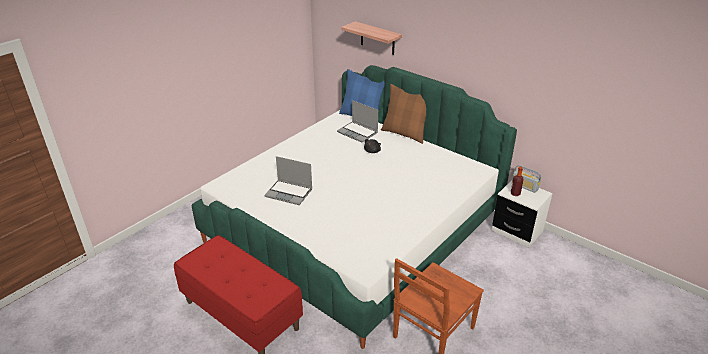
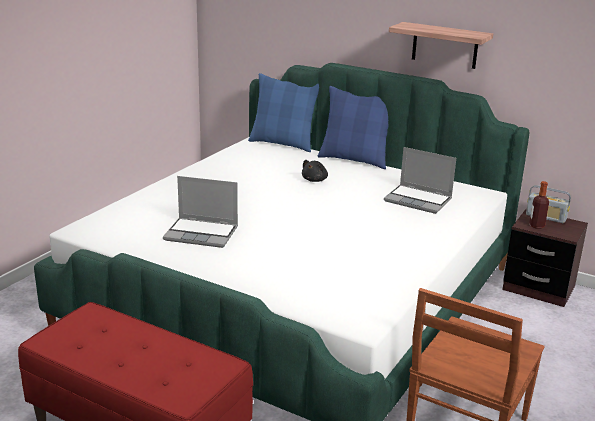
camera: 10 degrees left, 10 degrees down
(358, 132) = (285, 161): laptop -> laptop (419, 200)
(377, 38) = (304, 24): shelf -> shelf (445, 45)
(404, 134) = (354, 159): brown pillow -> blue pillow
(517, 231) = (538, 288): white nightstand -> brown nightstand

